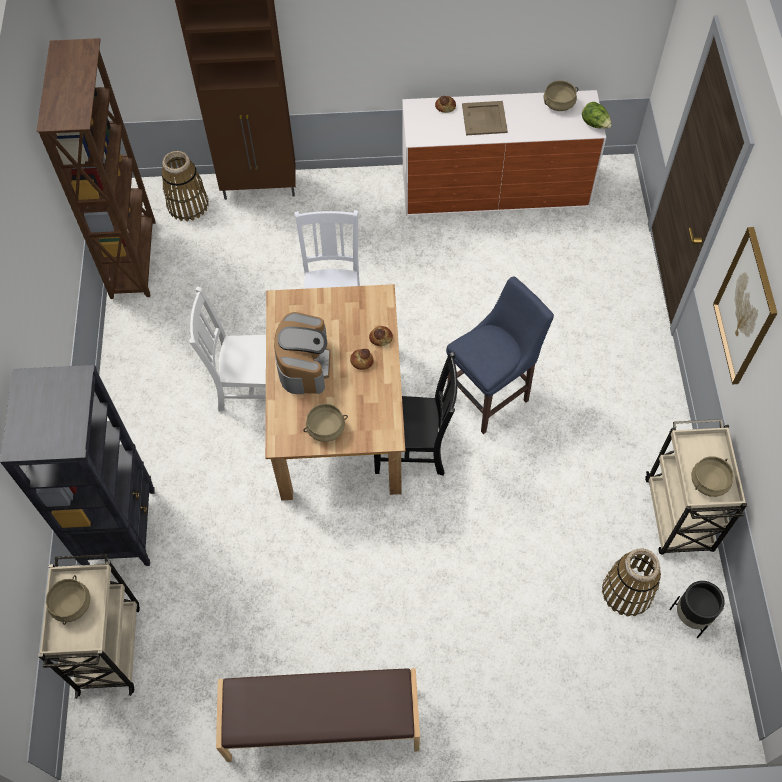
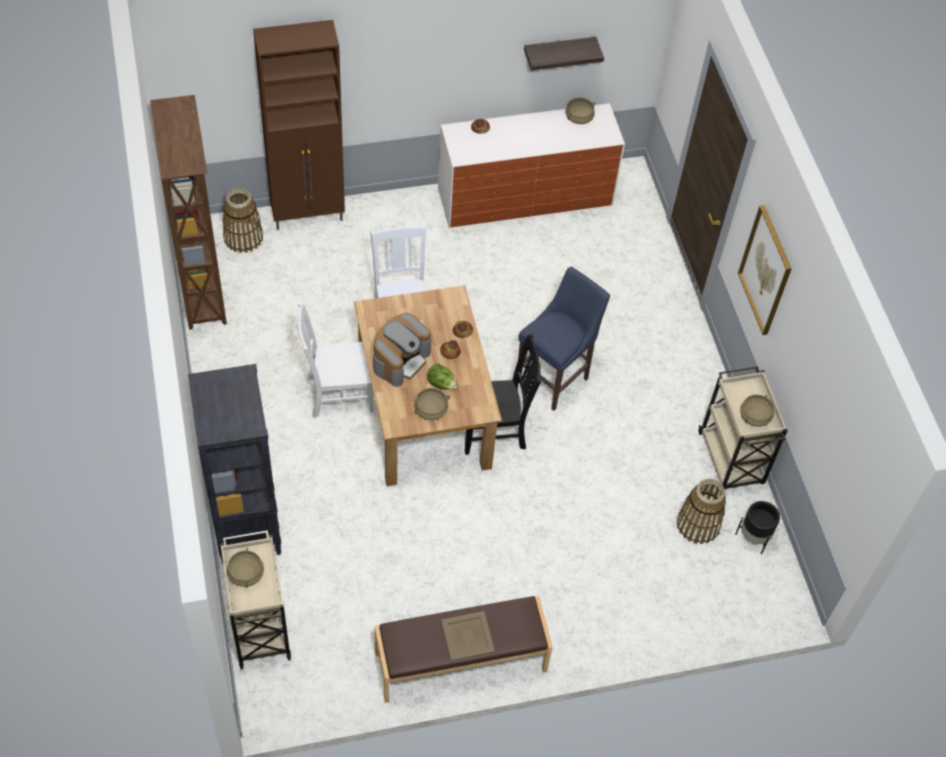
camera: 15 degrees left, 5 degrees down
(304, 364) = (400, 359): coffee machine -> coffee machine turned 45 degrees clockwise
(484, 119) = (517, 136): beige tray -> beige tray (468, 636)
(539, 23) = (558, 51): none -> shelf
(595, 124) = (613, 133): lettuce -> lettuce (441, 384)

